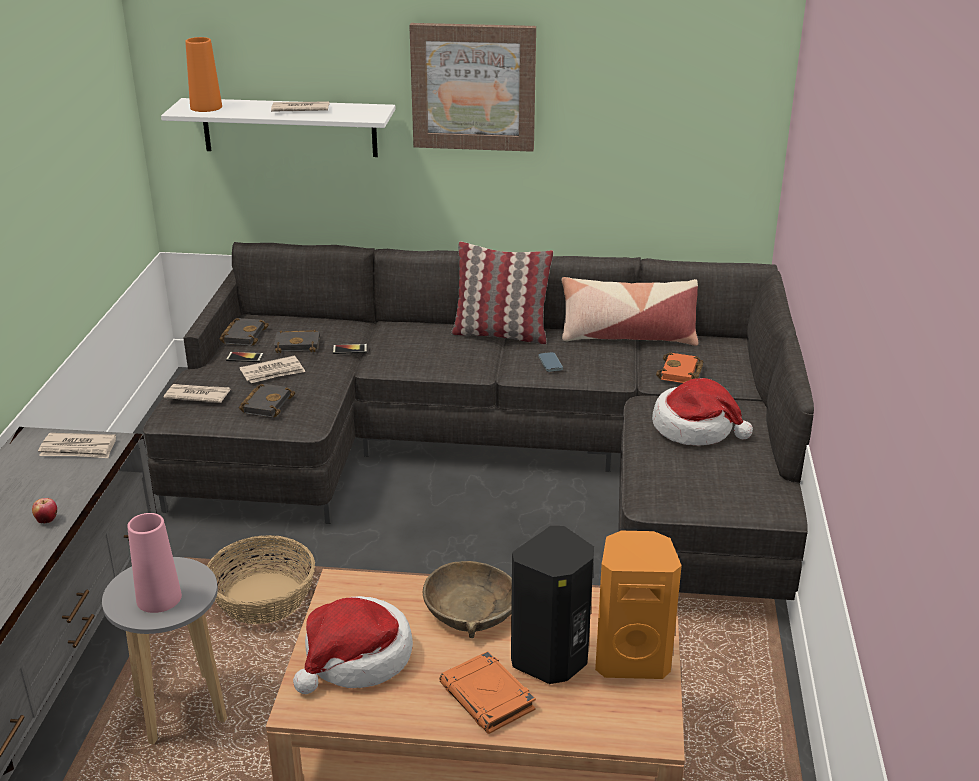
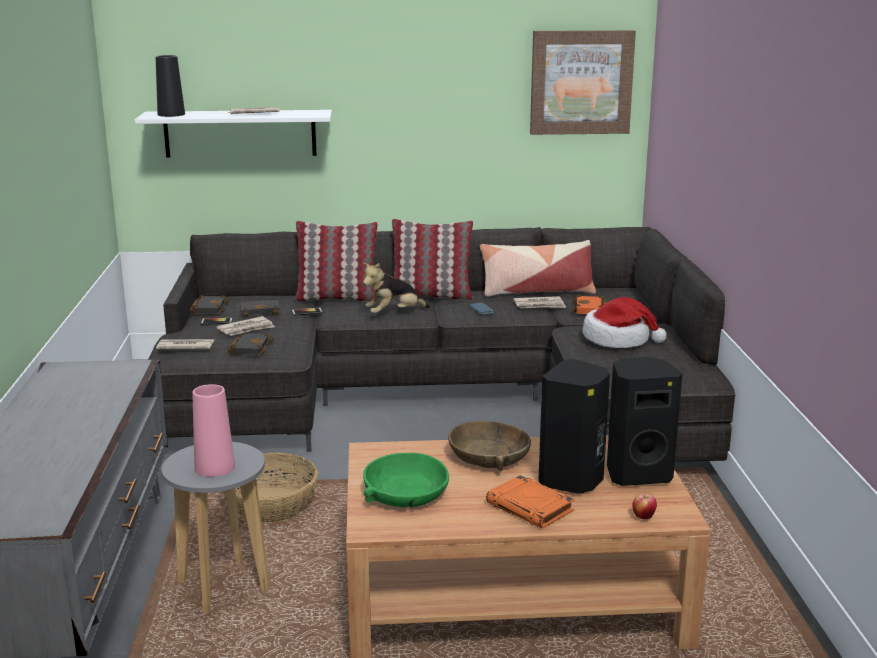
camera: 10 degrees left, 10 degrees down
(47, 520) = (97, 416): apple -> apple (643, 517)
(78, 449) = (104, 372): newspaper -> newspaper (539, 305)
(206, 107) = (171, 114): orange vase -> black vase
(356, 658) = (406, 494): hat -> green bowl
(391, 328) = (337, 298): none -> pillow
(447, 361) = (394, 314): none -> plush toy
(473, 87) = (397, 92): picture -> picture (581, 82)
(631, 658) = (637, 474): orange speaker -> black speaker

